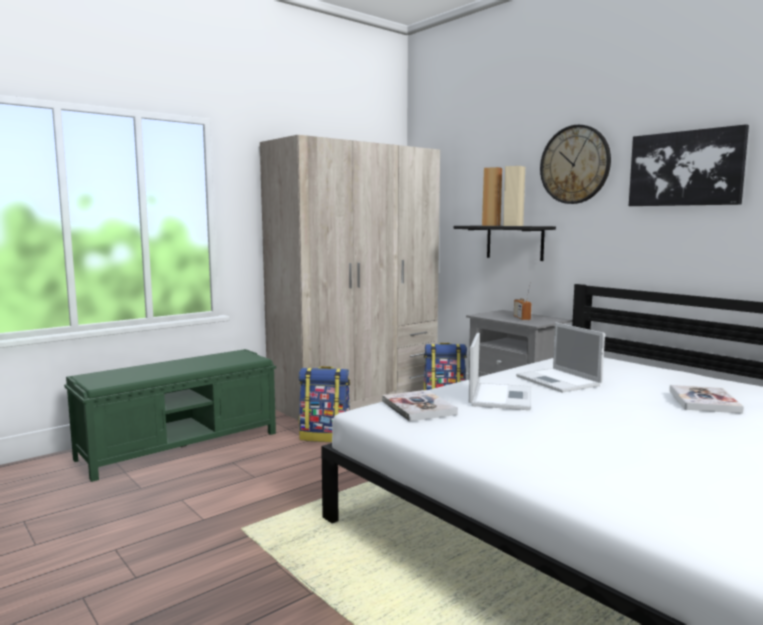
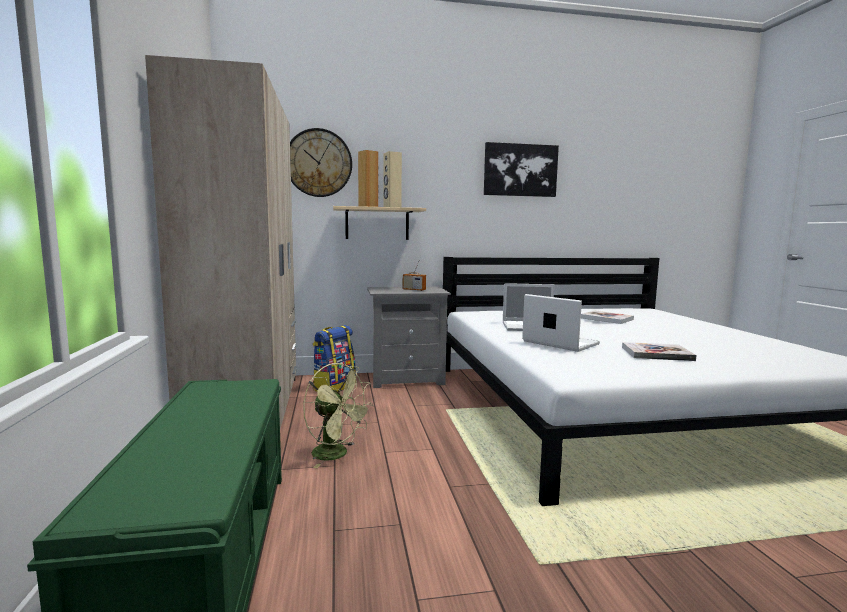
camera: 60 degrees left, 0 degrees up
(326, 436) = (336, 455): backpack -> green fan
(418, 408) = (572, 363): book -> book (657, 354)
(514, 242) = (377, 224): black shelf -> beige shelf
(575, 164) = (435, 158): wall clock -> wall clock (318, 163)

